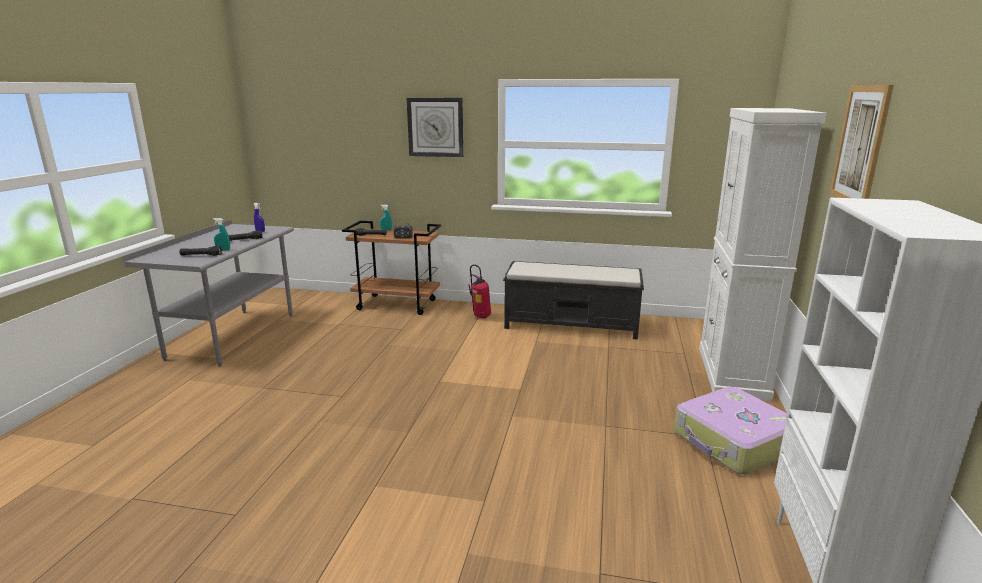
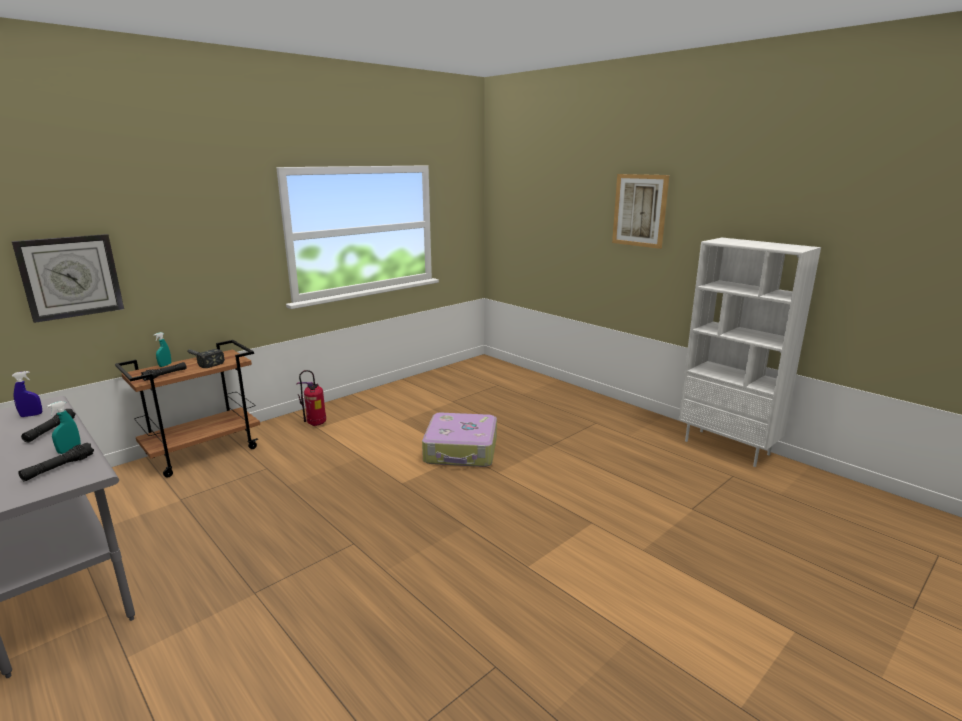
camera: 55 degrees left, 0 degrees up
(435, 127) = (209, 225): wall clock -> wall clock (71, 277)
(572, 325) = (399, 398): black bench -> none
(732, 372) = (539, 384): white cabinet -> none
(733, 442) = (609, 418): suitcase -> suitcase (461, 450)

